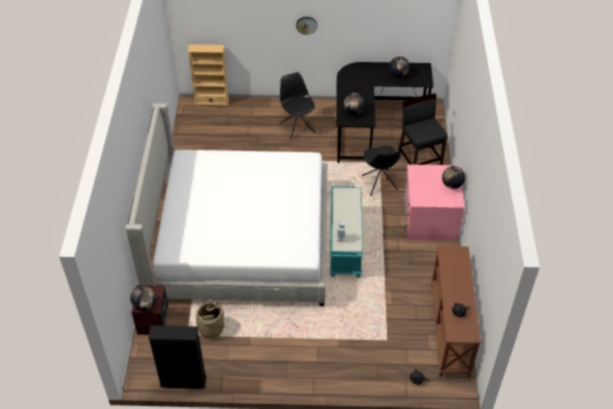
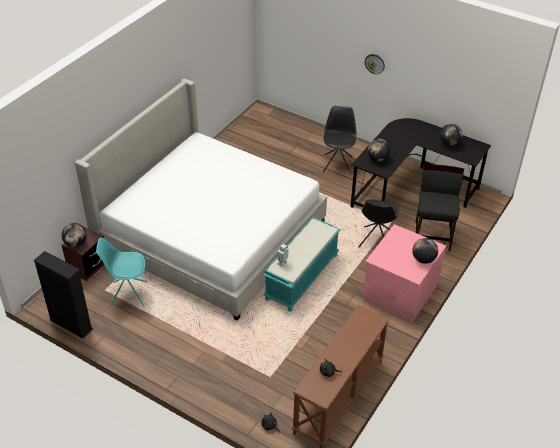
camera: 30 degrees right, 5 degrees down
(210, 328) = (127, 293): basket -> turquoise chair
(211, 101) = (280, 115): beige bookcase -> none

